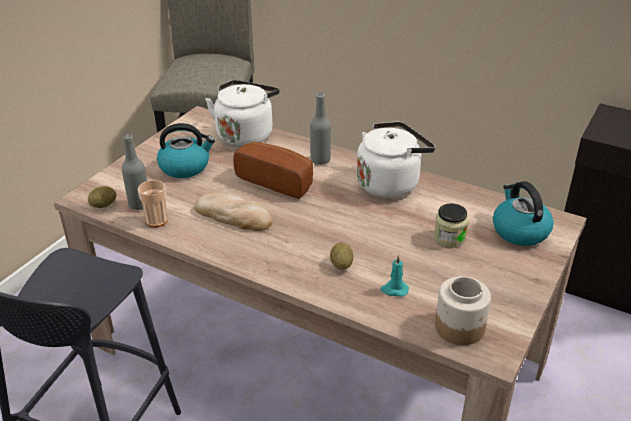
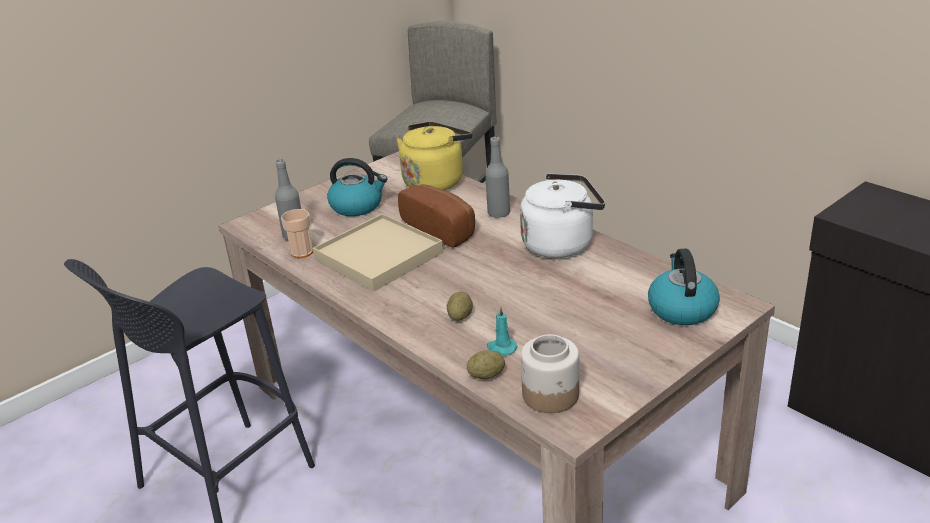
camera: 20 degrees right, 5 degrees down
(104, 205) = (261, 233): potato -> potato (486, 375)
(234, 215) = (378, 256): bread -> beige tray
(246, 134) = (435, 181): white kettle -> yellow kettle
(449, 238) = (594, 306): jar -> none

